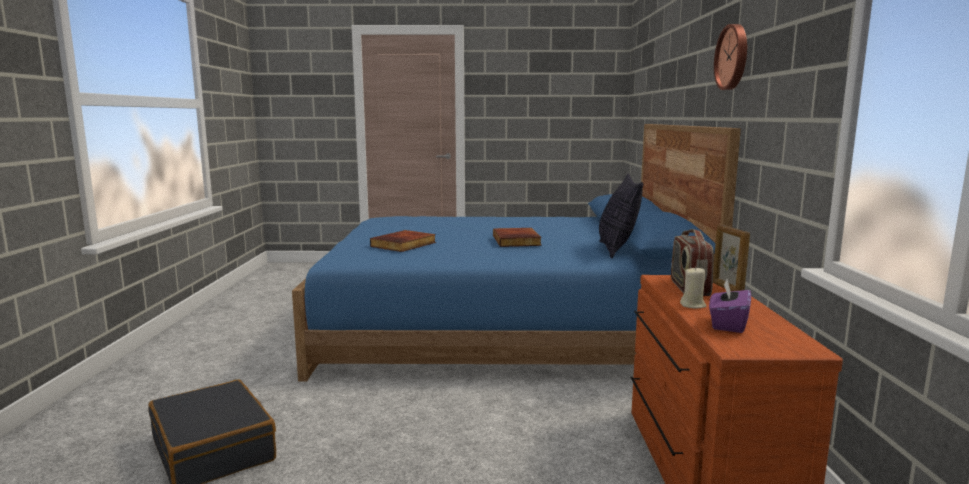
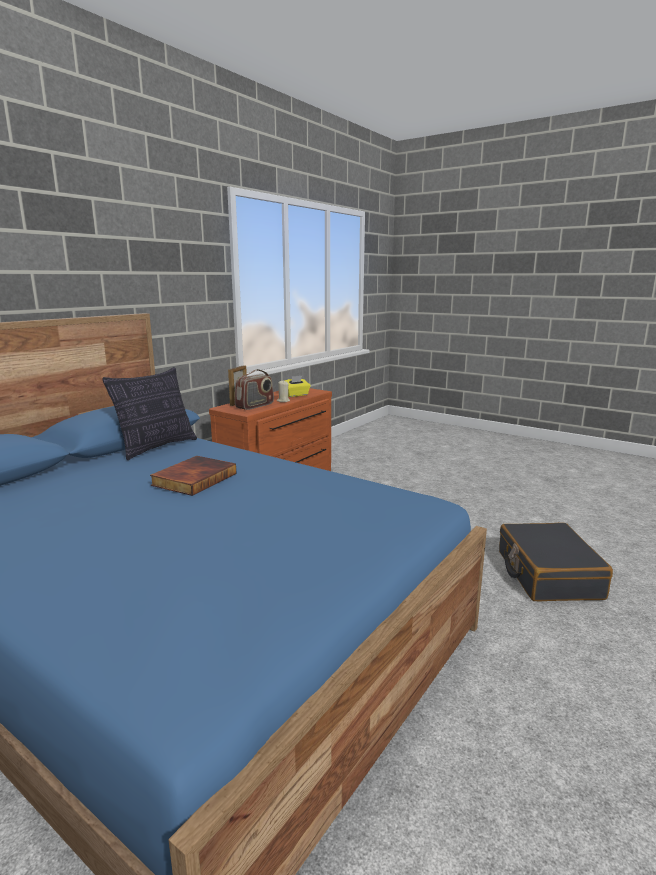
camera: 145 degrees left, 5 degrees up
(404, 244) = (324, 507): book -> none
(728, 324) = (296, 395): purple tissue box -> yellow tissue box
(733, 57) = (102, 252): wall clock -> none

